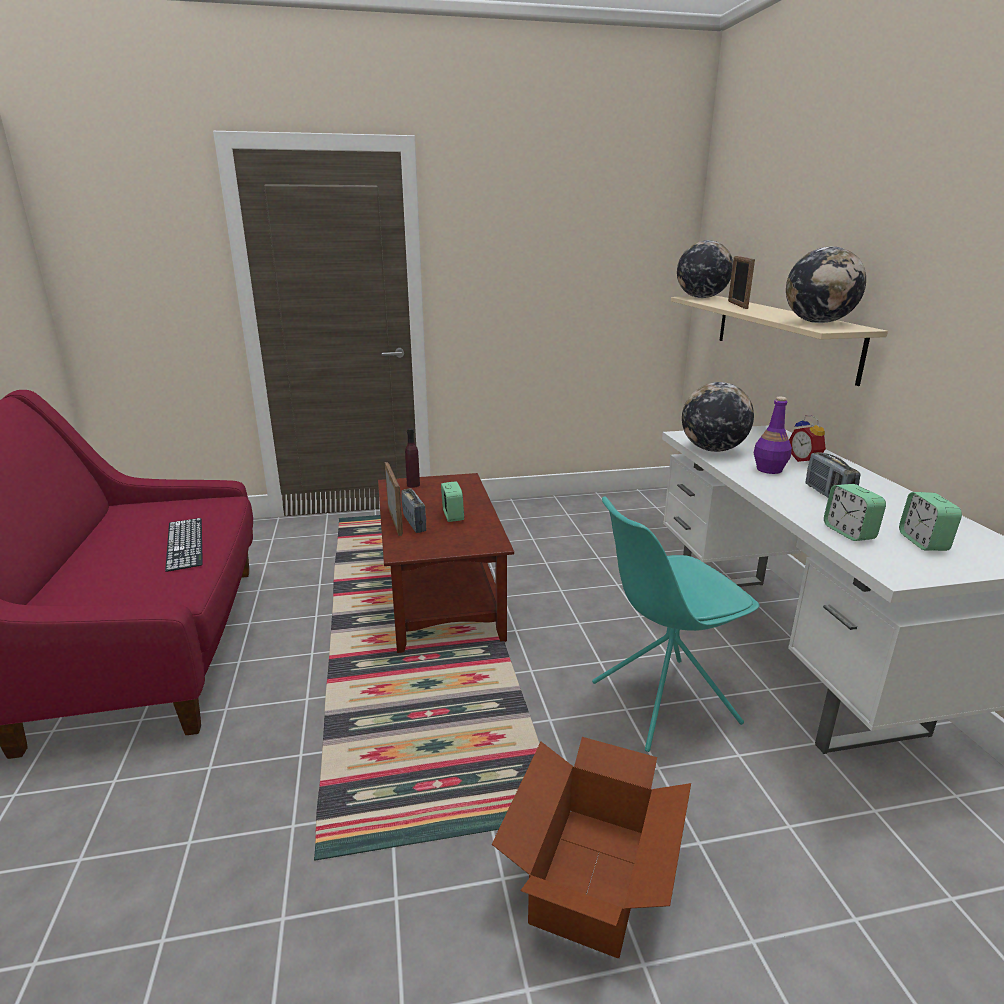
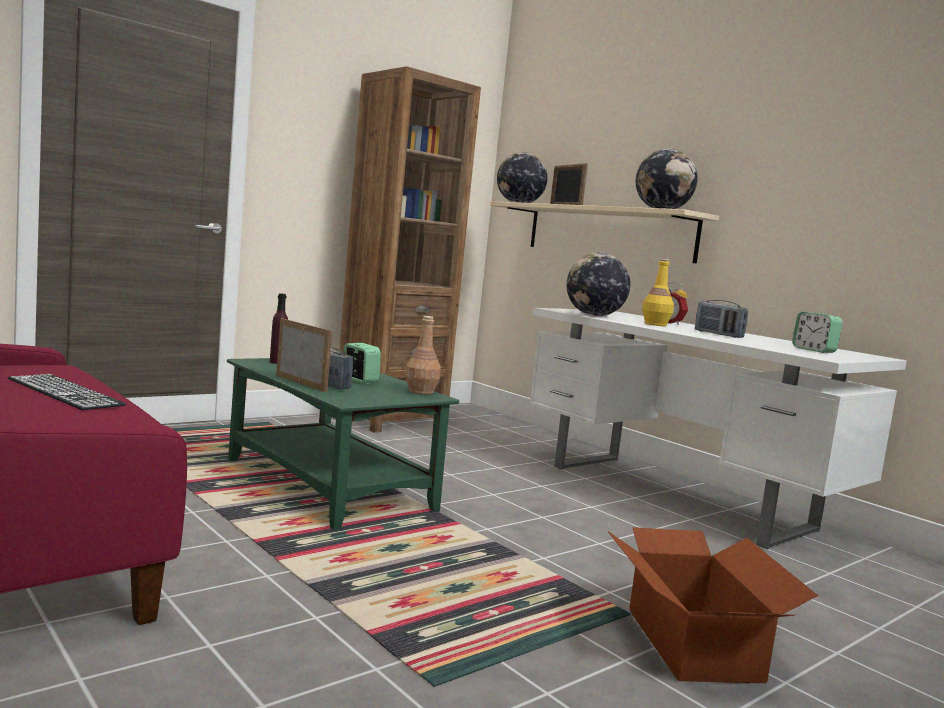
camera: 30 degrees left, 15 degrees down
(440, 594) = (326, 484): brown coffee table -> green coffee table
(491, 536) = (421, 391): none -> brown bottle
(568, 510) = (390, 420): none -> brown bookcase
(661, 703) = (622, 536): turquoise chair -> none
(769, 470) = (655, 324): purple bottle -> yellow bottle
(849, 532) = (765, 346): alarm clock -> none

